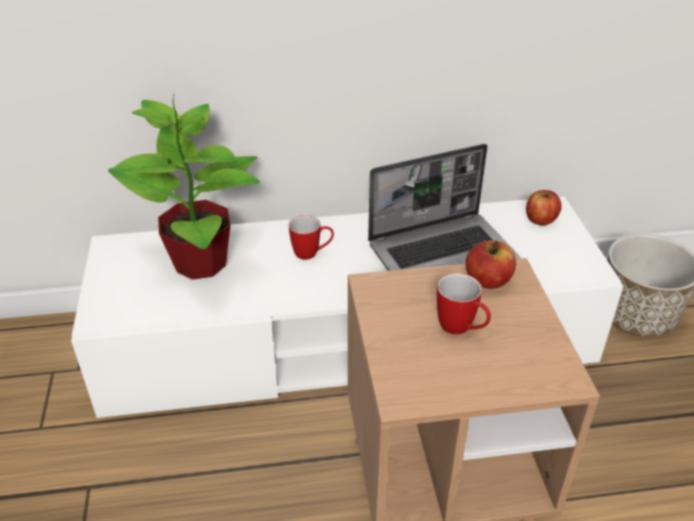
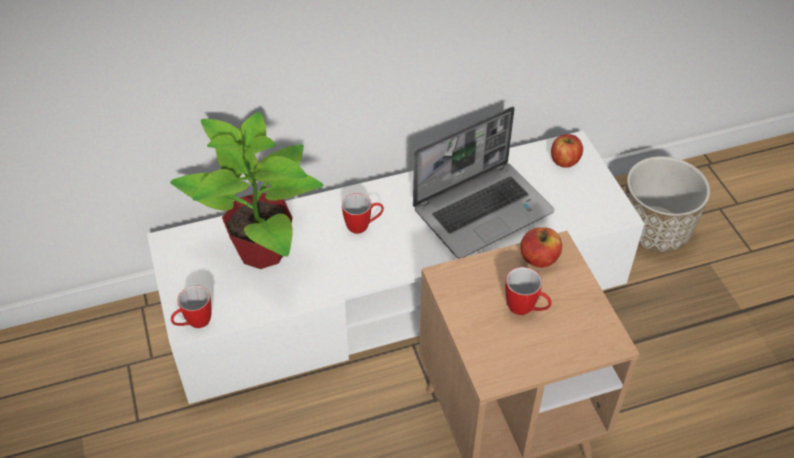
camera: 10 degrees left, 10 degrees up
(104, 321) = (194, 323): none -> mug

